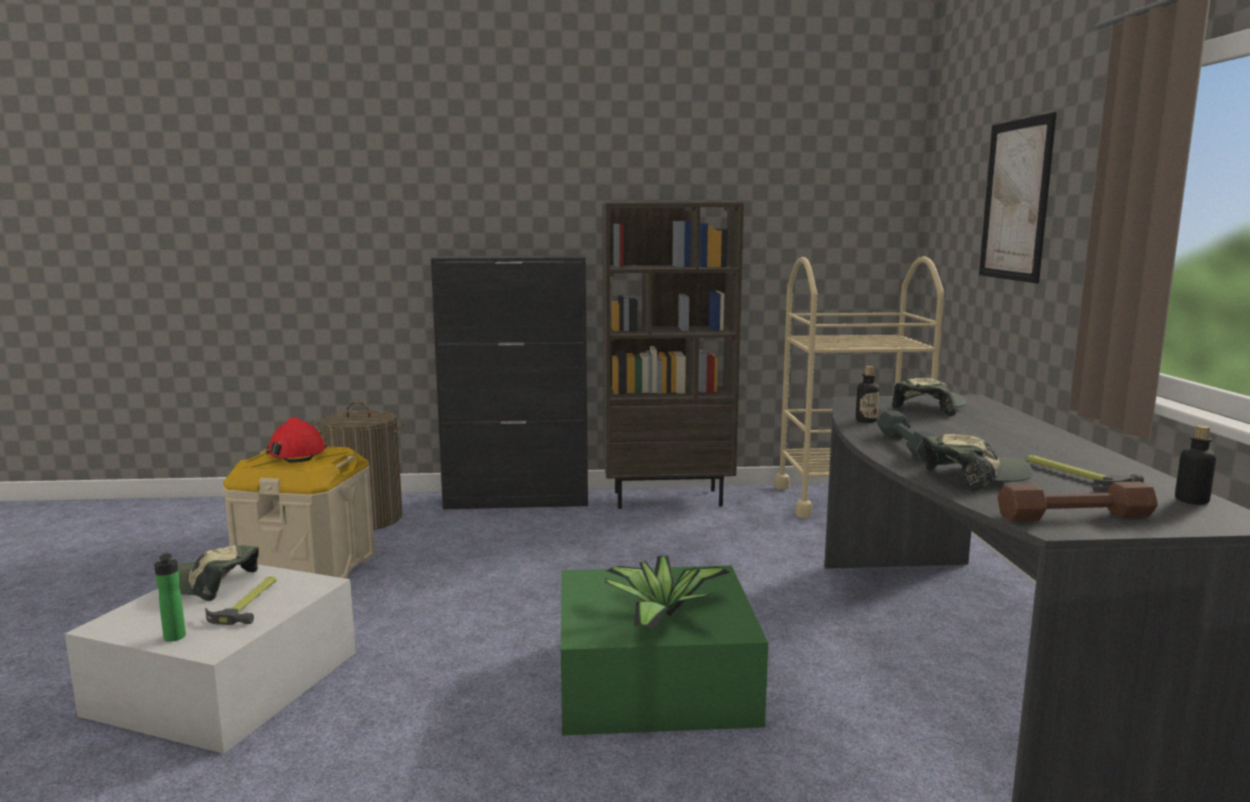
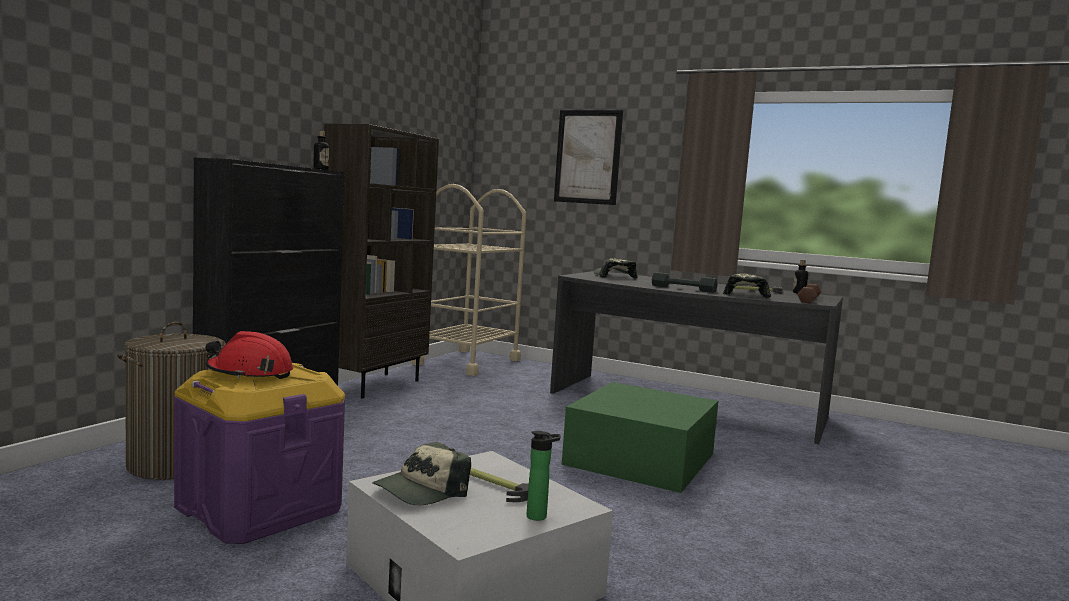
camera: 60 degrees left, 5 degrees down
(307, 569) = (259, 509): beige storage box -> purple storage box
(661, 613) = (661, 405): potted plant -> none
(866, 420) = (623, 282): bottle -> bottle (320, 169)

